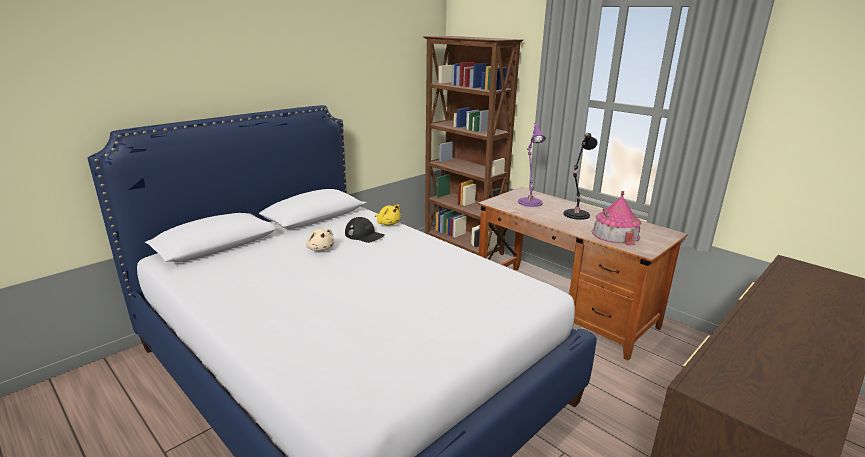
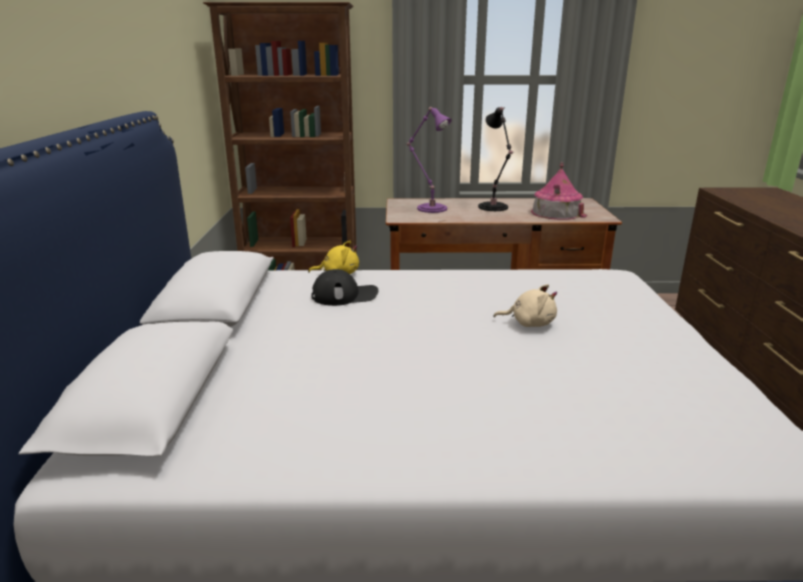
camera: 45 degrees left, 0 degrees up
(320, 249) = (332, 331): beige plush toy -> beige plush toy (529, 323)

